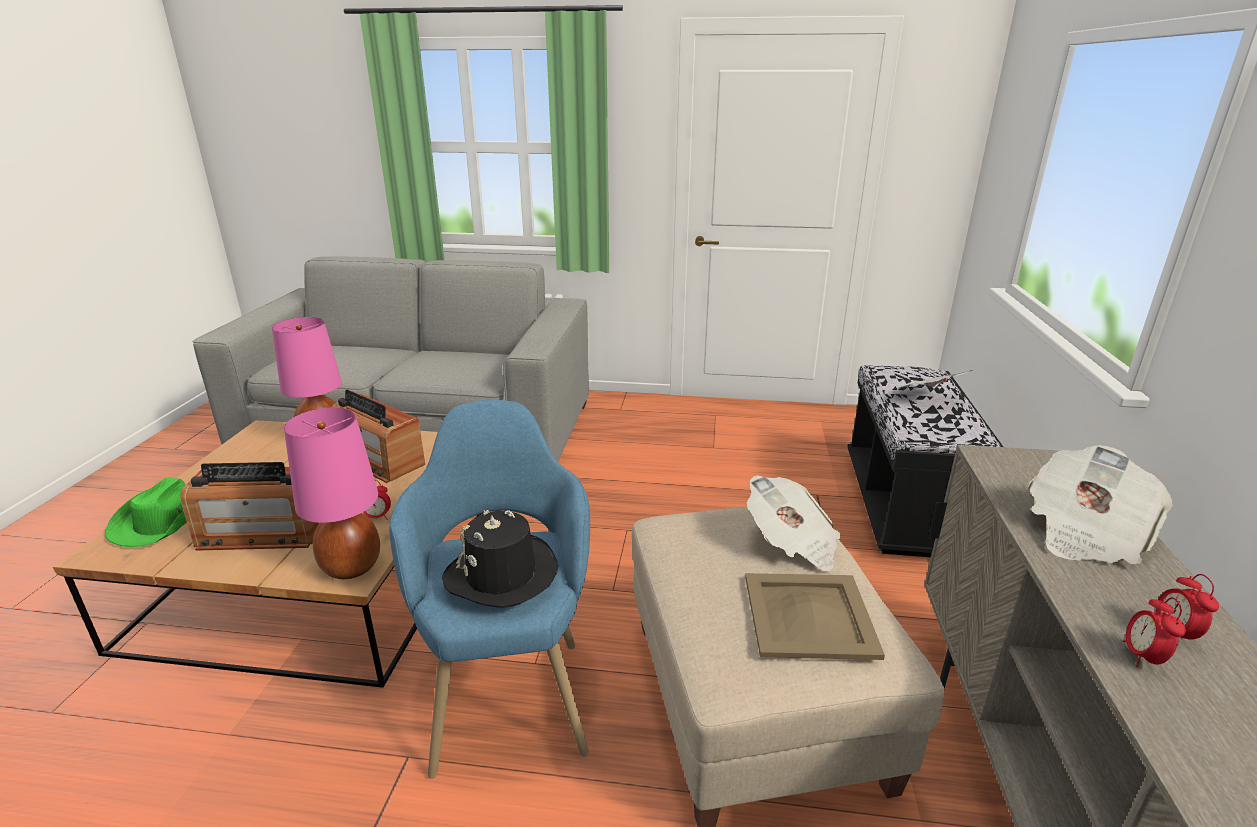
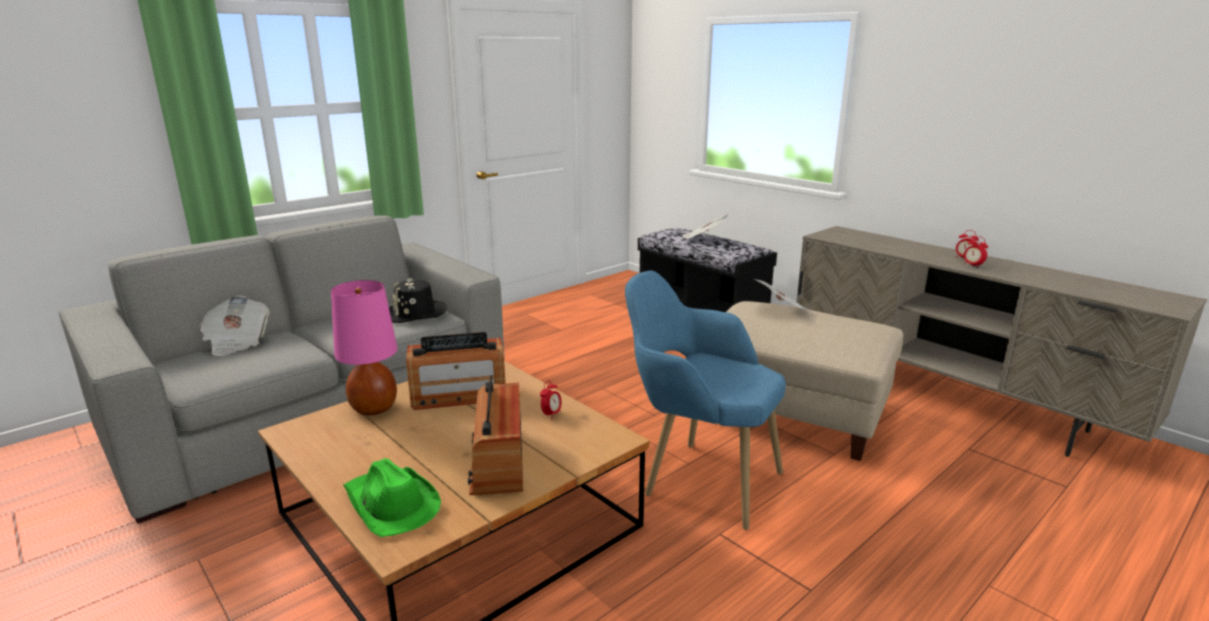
camera: 50 degrees left, 5 degrees down
(263, 532) = (498, 462): radio -> radio turned 135 degrees clockwise
(352, 567) = (605, 437): pink table lamp -> none
(501, 574) = (732, 370): black hat -> black hat (415, 314)
(810, 614) = (841, 326): beige tray -> none
(1084, 532) = (895, 245): newspaper -> newspaper (237, 342)

